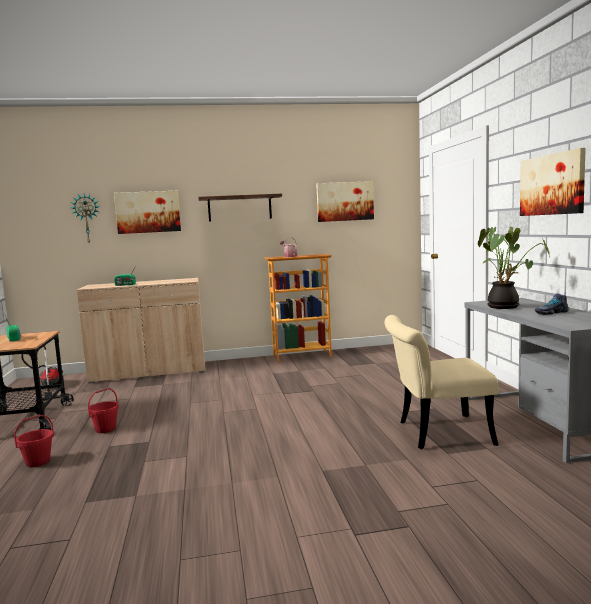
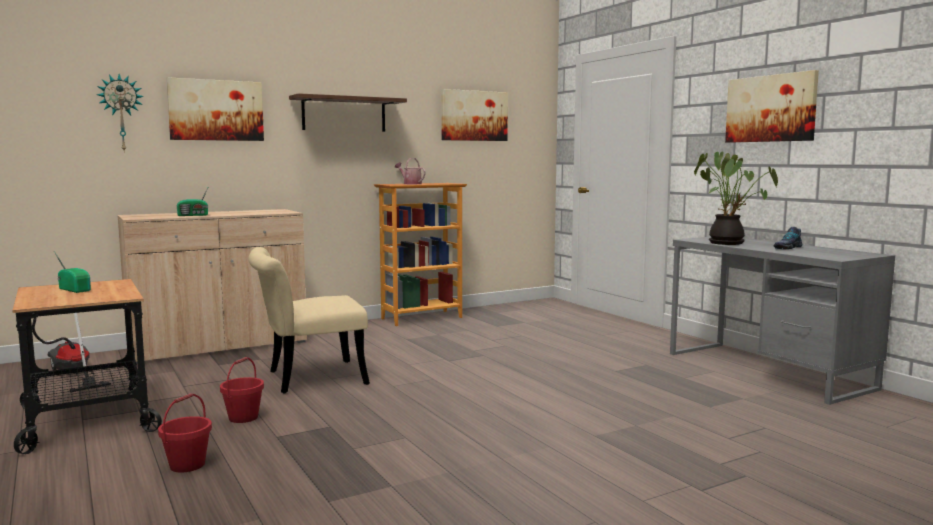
camera: 20 degrees left, 0 degrees up
(436, 433) = (676, 388): beige chair -> beige chair (307, 378)

